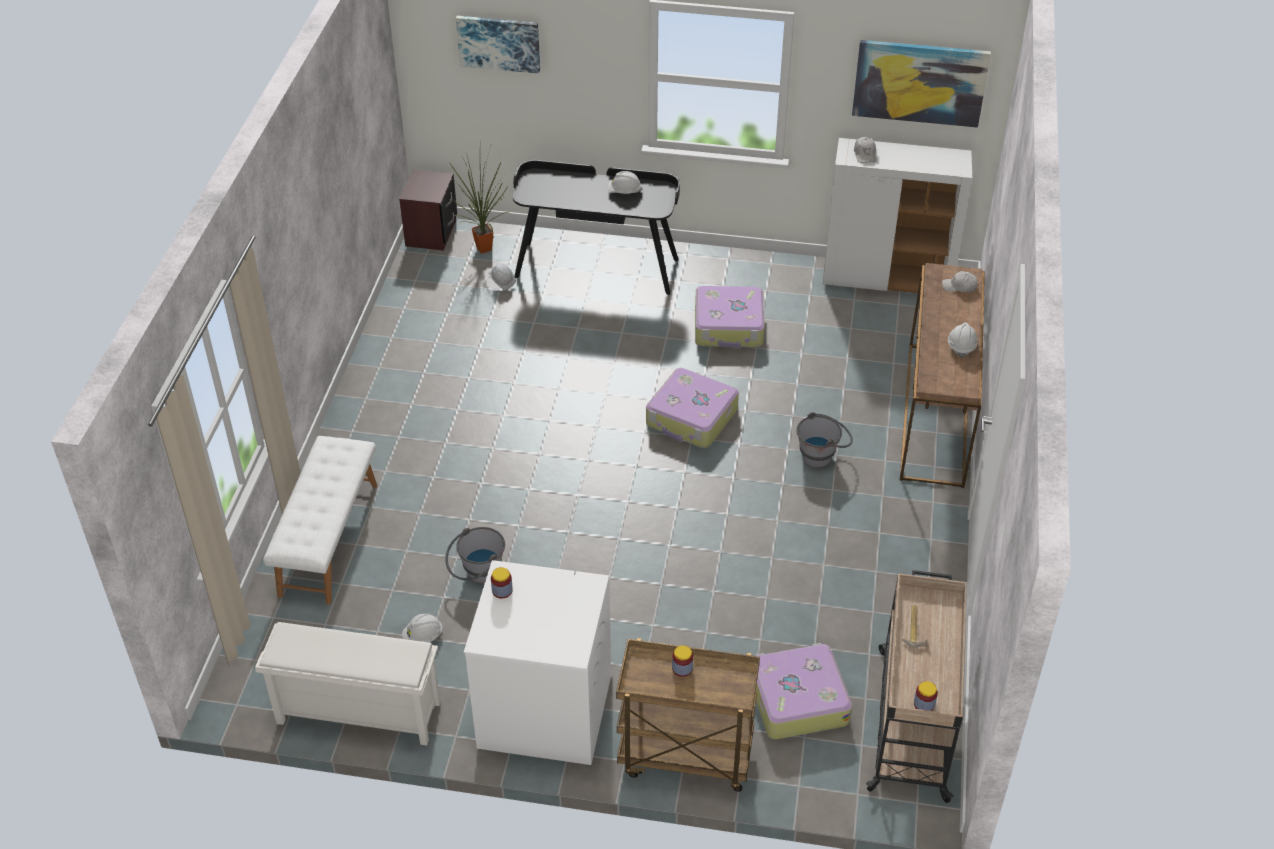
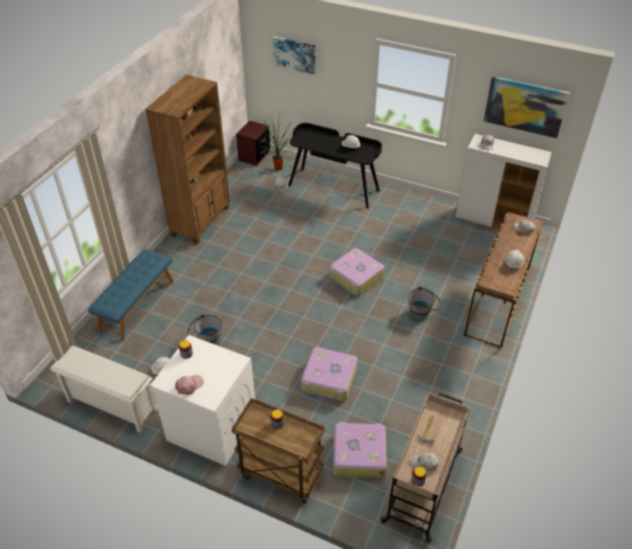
camera: 15 degrees right, 0 degrees up
(328, 538) = (136, 305): white bench -> blue bench
(382, 369) = (201, 221): none -> brown bookcase
(529, 638) = (189, 385): none -> pink cap
(729, 327) = (394, 231): suitcase -> suitcase (329, 379)
(925, 678) = (424, 463): none -> white cap

